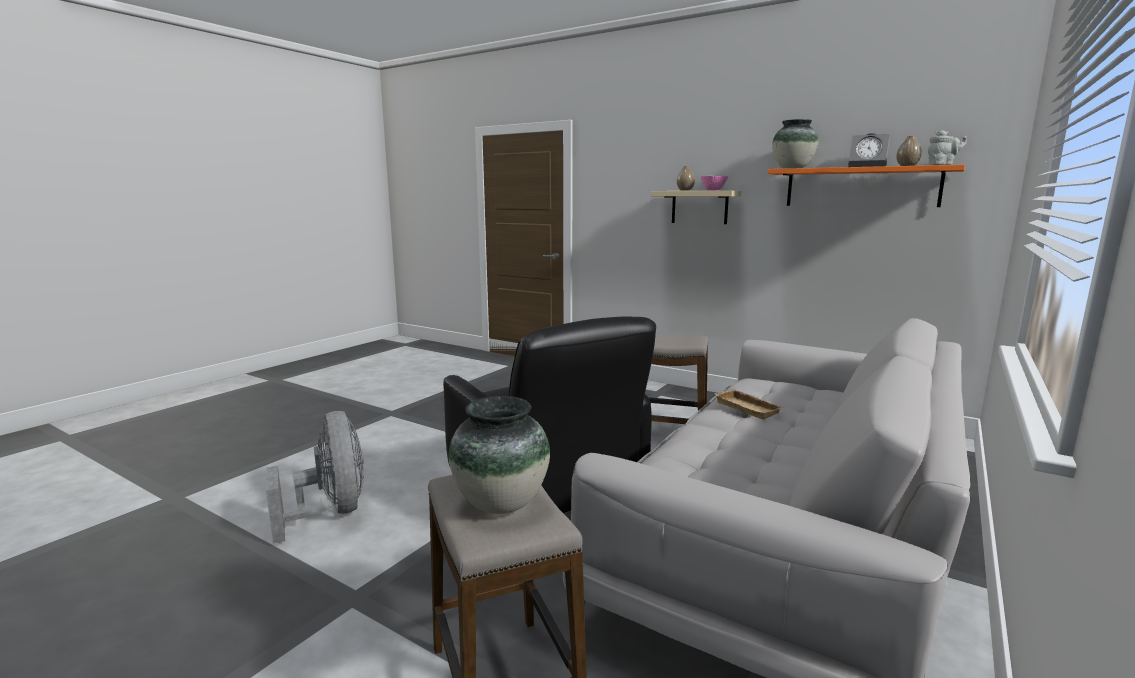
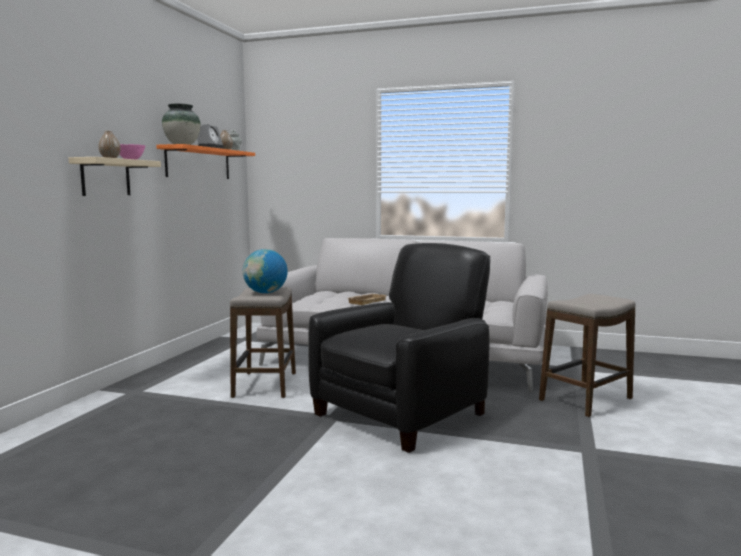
camera: 105 degrees left, 5 degrees down
(331, 512) = (511, 500): grey fan -> none
(501, 504) = (592, 300): vase -> none
(668, 340) = (266, 293): none -> globe

